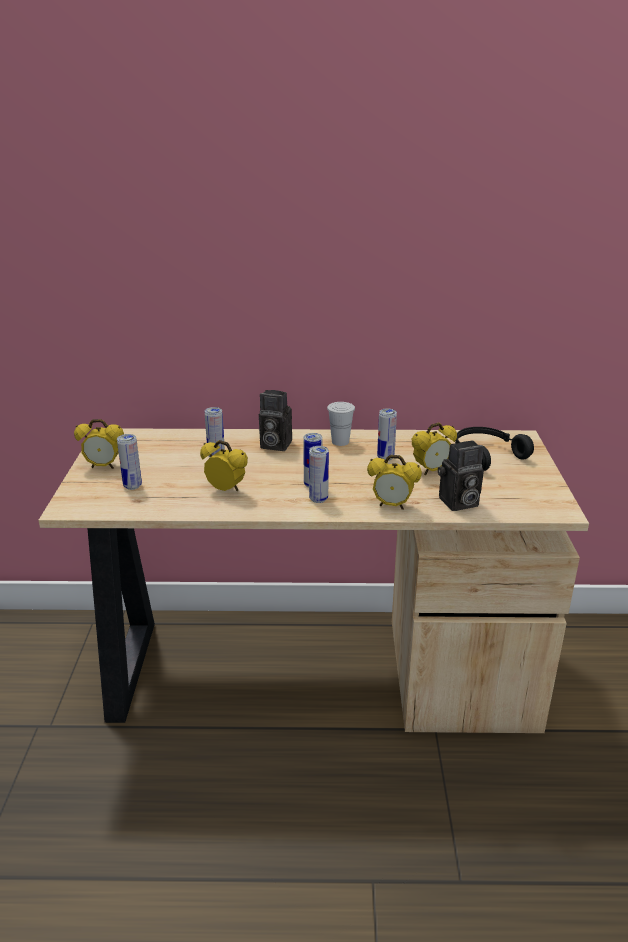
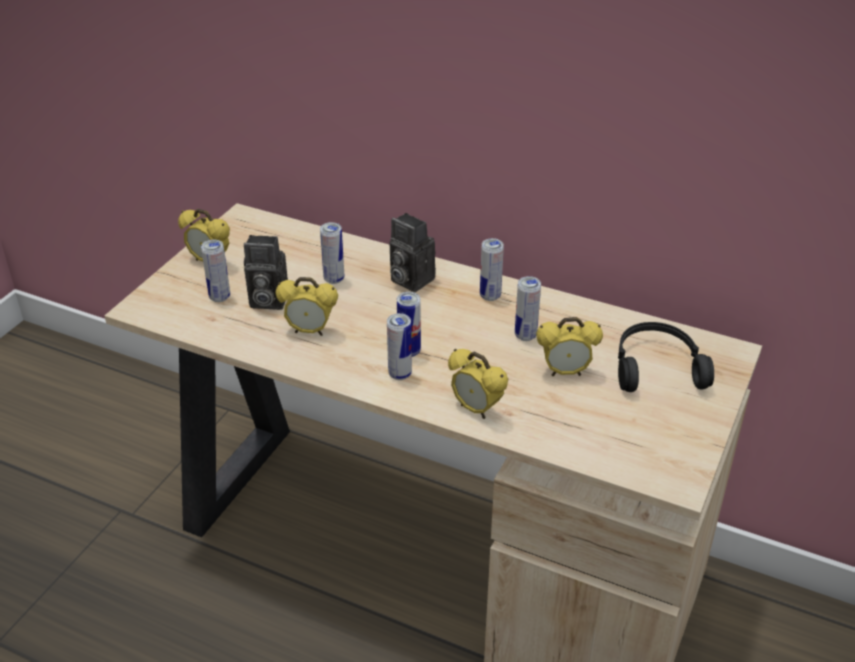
camera: 25 degrees right, 10 degrees up
(226, 490) = (310, 331): alarm clock -> alarm clock turned 135 degrees clockwise
(340, 442) = (490, 296): white cup -> can
(458, 503) = (557, 430): camera -> camera (266, 300)

